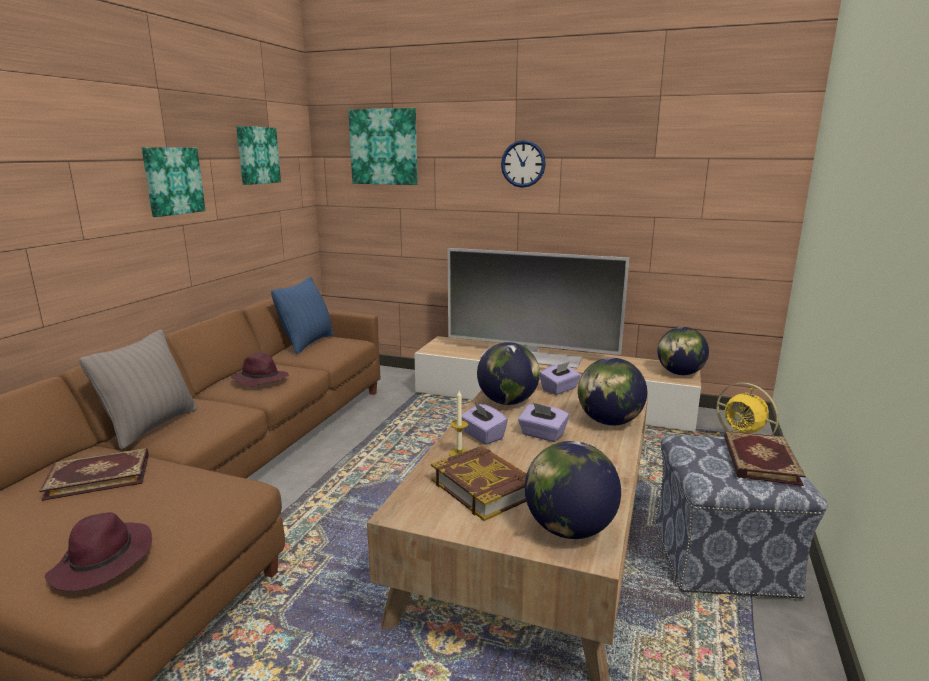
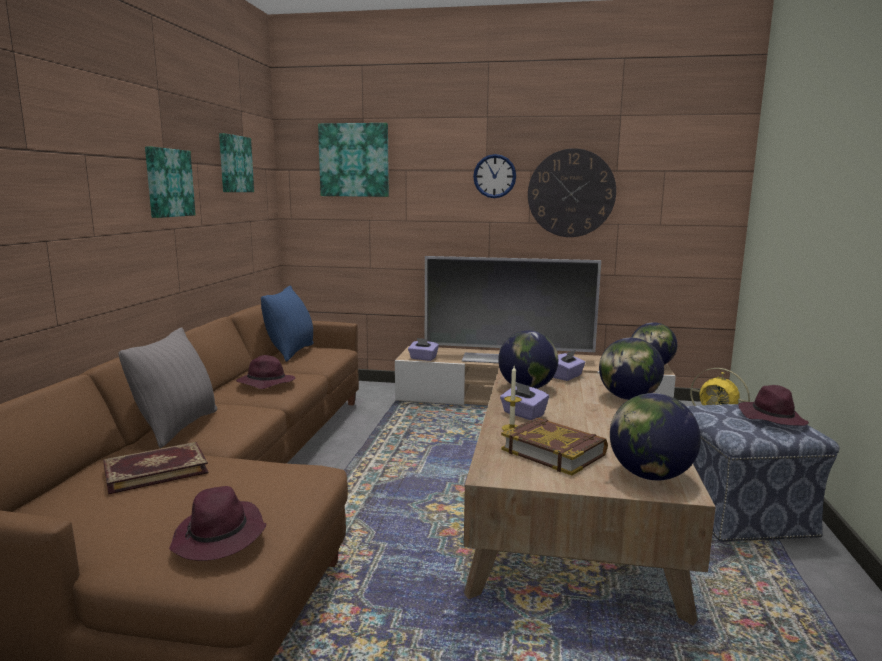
camera: 10 degrees left, 5 degrees down
(542, 435) = (576, 410): purple tissue box -> purple tissue box (423, 358)
(603, 183) = (571, 193): none -> wall clock
(758, 460) = (771, 418): book -> purple hat

